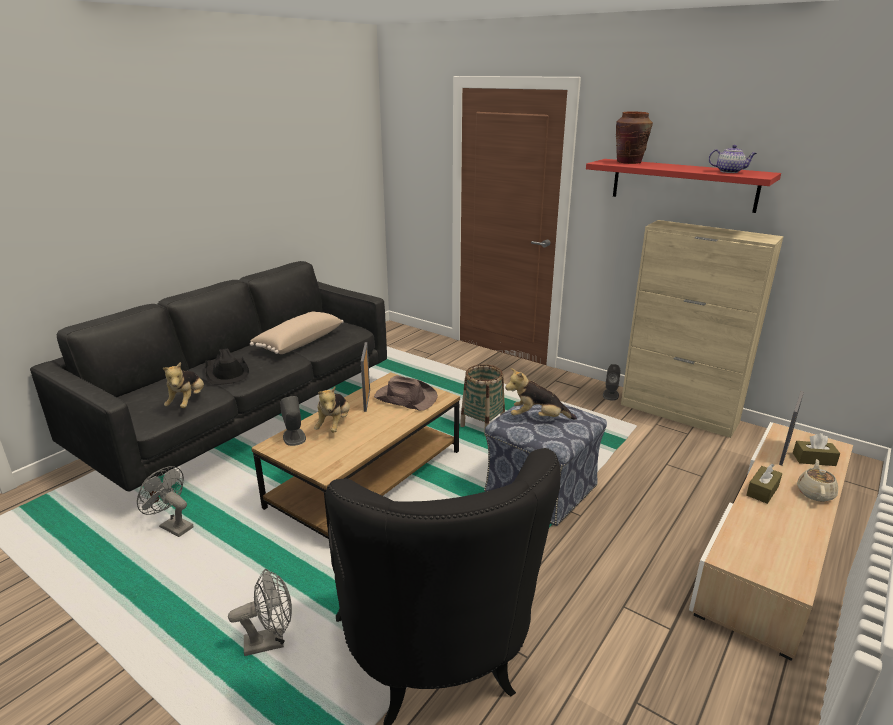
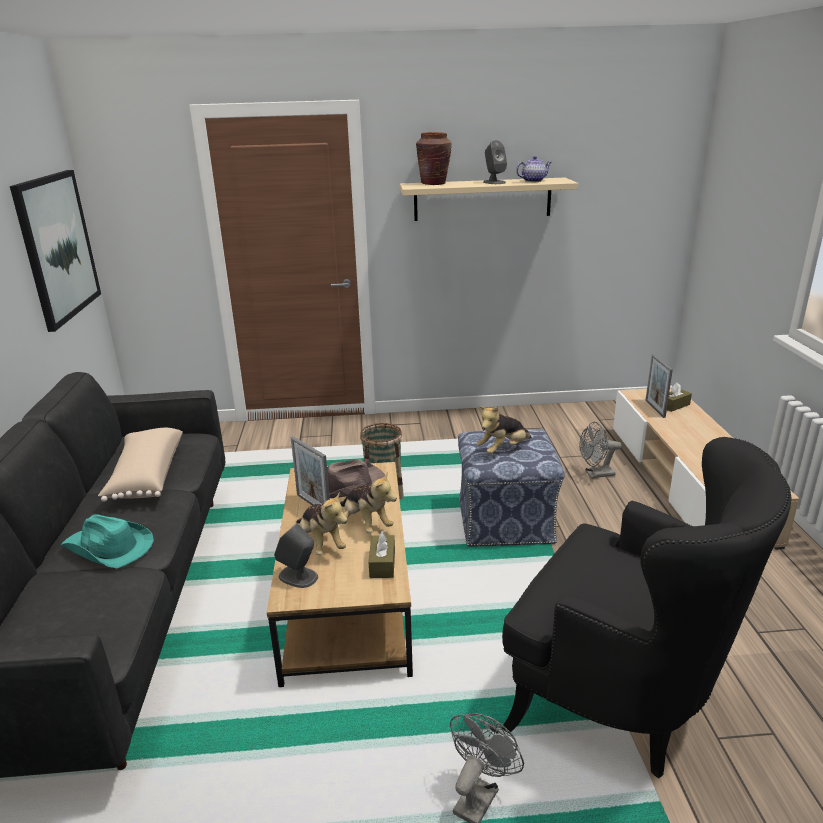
camera: 40 degrees left, 0 degrees up
(172, 526) = (192, 776): grey fan -> grey fan (595, 474)
(188, 402) = (116, 603): plush toy -> plush toy (366, 523)
(226, 372) = (108, 548): black hat -> turquoise hat
(339, 174) = (58, 247): none -> picture
(610, 395) = (451, 419): grey speaker -> grey speaker (494, 182)
(679, 414) = (518, 414): beige cabinet -> none
(683, 184) = (482, 199): red shelf -> beige shelf
(762, 491) = (680, 439): brown tissue box -> brown tissue box (382, 564)
(815, 493) = (705, 427): beige teapot -> none

